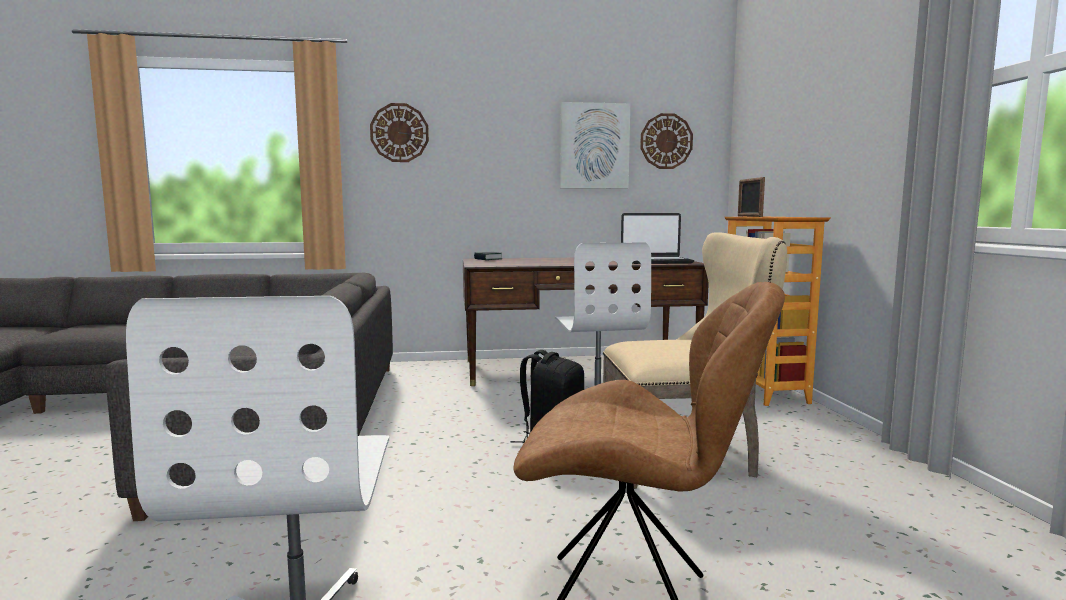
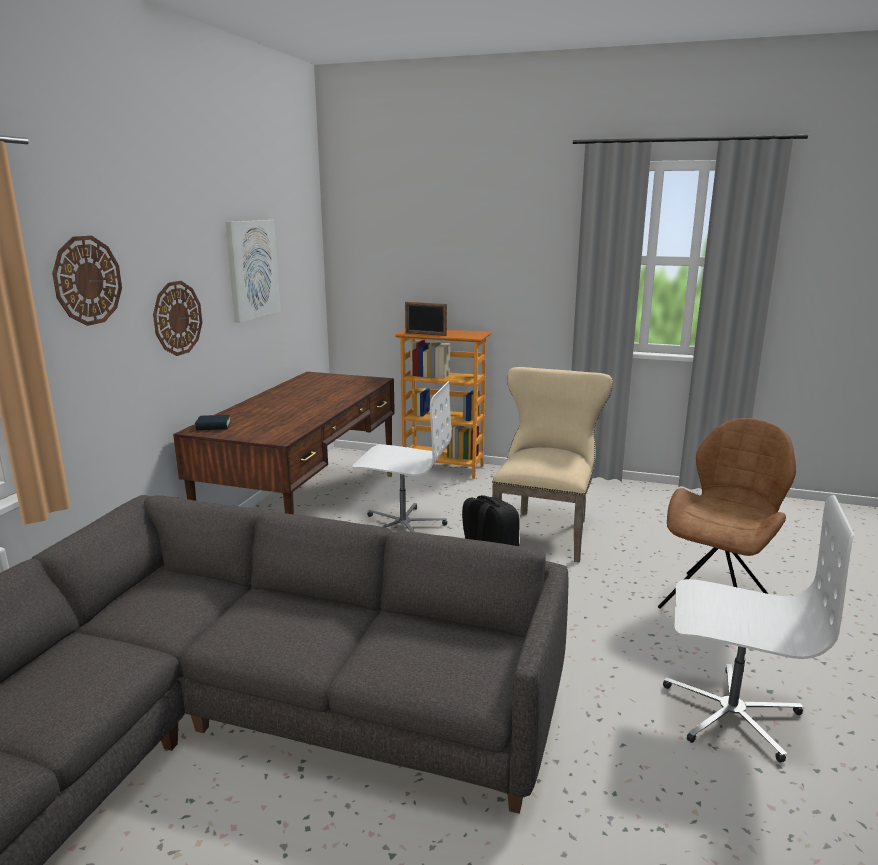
camera: 65 degrees left, 10 degrees up
(655, 261) = (351, 385): laptop -> none
(666, 141) = (293, 256): wall clock -> wall clock (177, 318)

